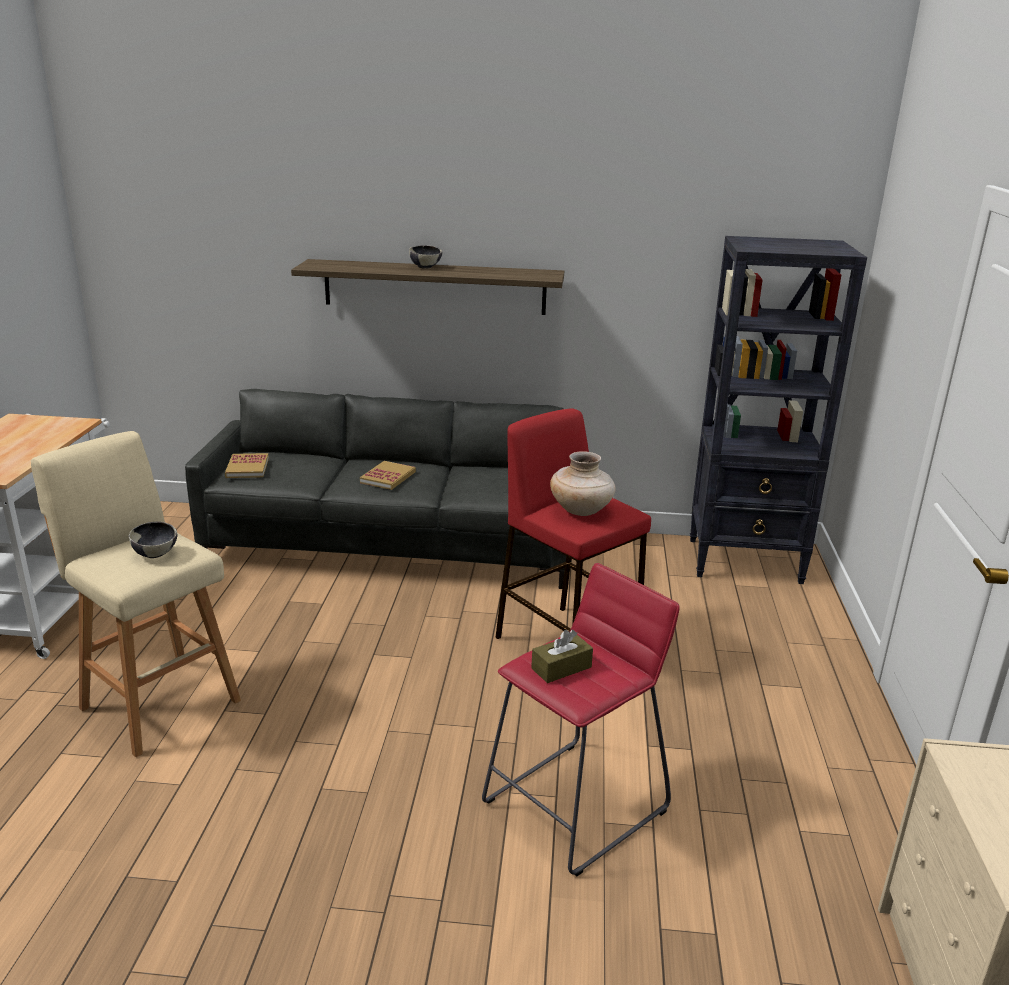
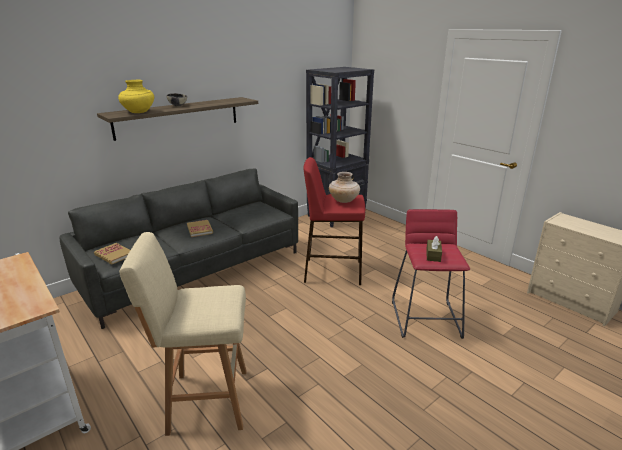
camera: 45 degrees left, 0 degrees up
(155, 554) = (213, 299): bowl -> none
(349, 267) = (138, 112): none -> yellow vase

